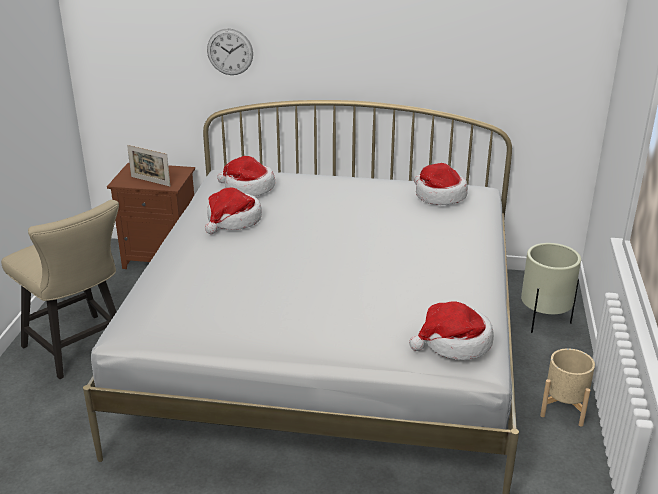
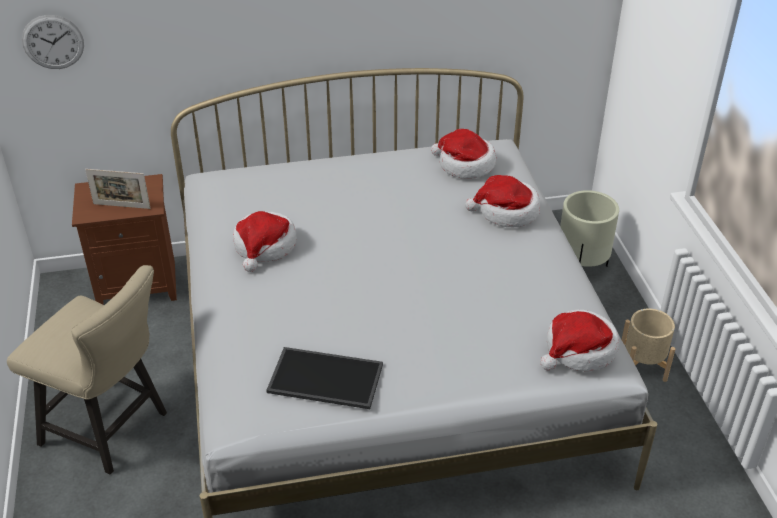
camera: 20 degrees left, 10 degrees up
(216, 315) = (324, 379): none -> tray
(230, 52) = (195, 37): wall clock -> wall clock (53, 42)
(248, 188) = (253, 197): hat -> hat (506, 212)

